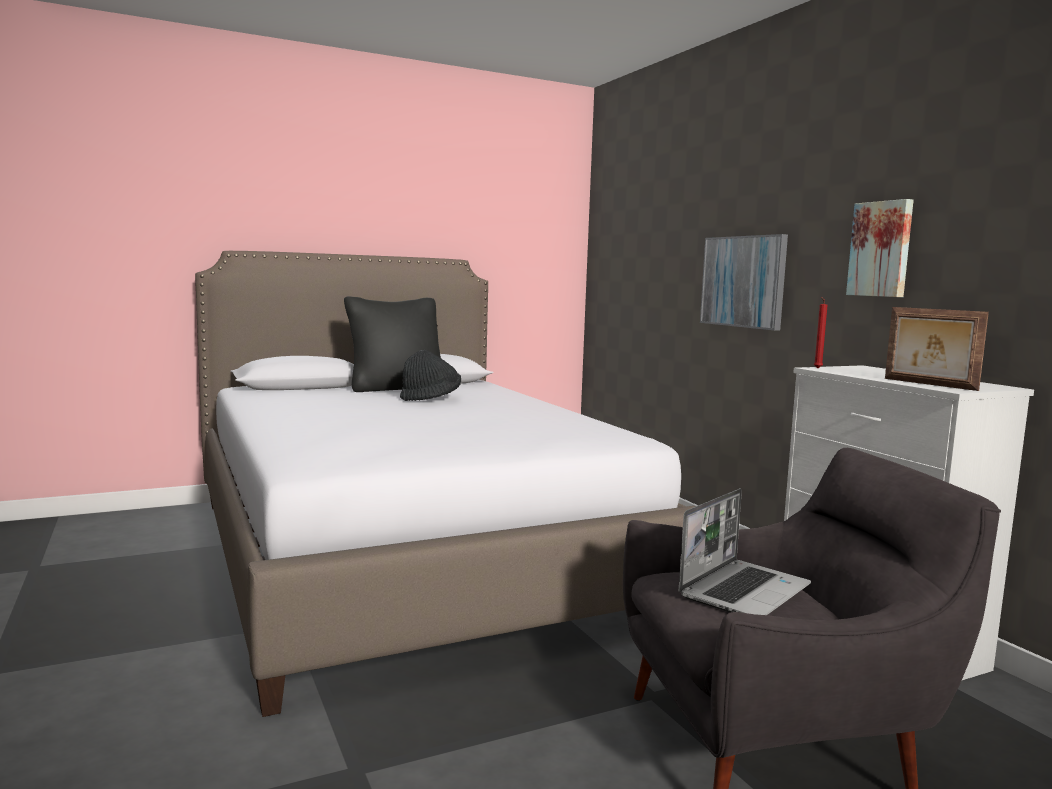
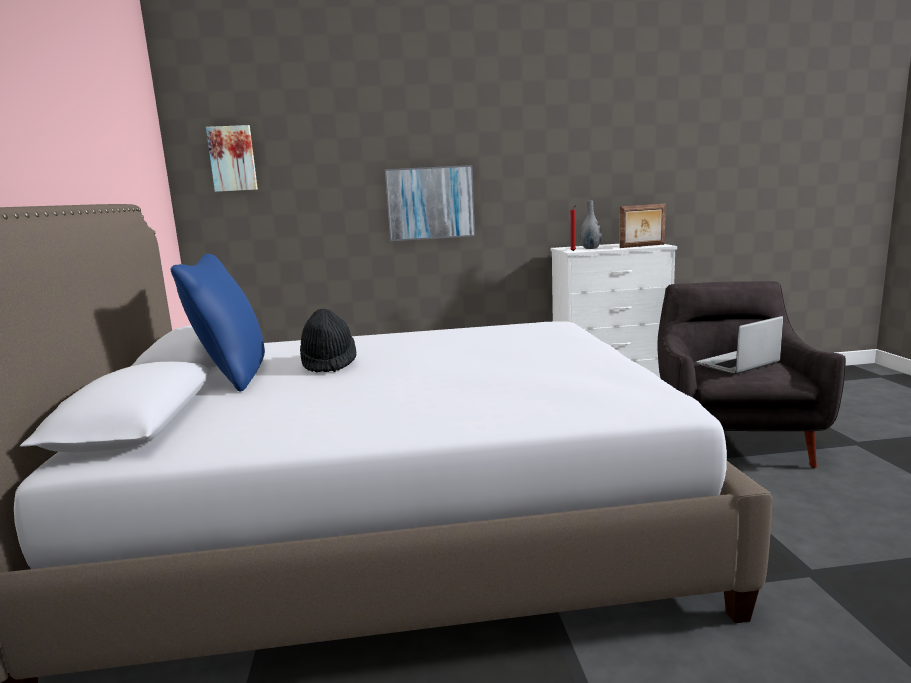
camera: 70 degrees left, 5 degrees up
(396, 388) = (232, 375): black pillow -> blue pillow
(744, 590) = (738, 364): laptop -> laptop turned 90 degrees counterclockwise
(864, 372) = (590, 248): none -> grey vase
(881, 249) = (551, 174): picture -> picture (232, 159)

